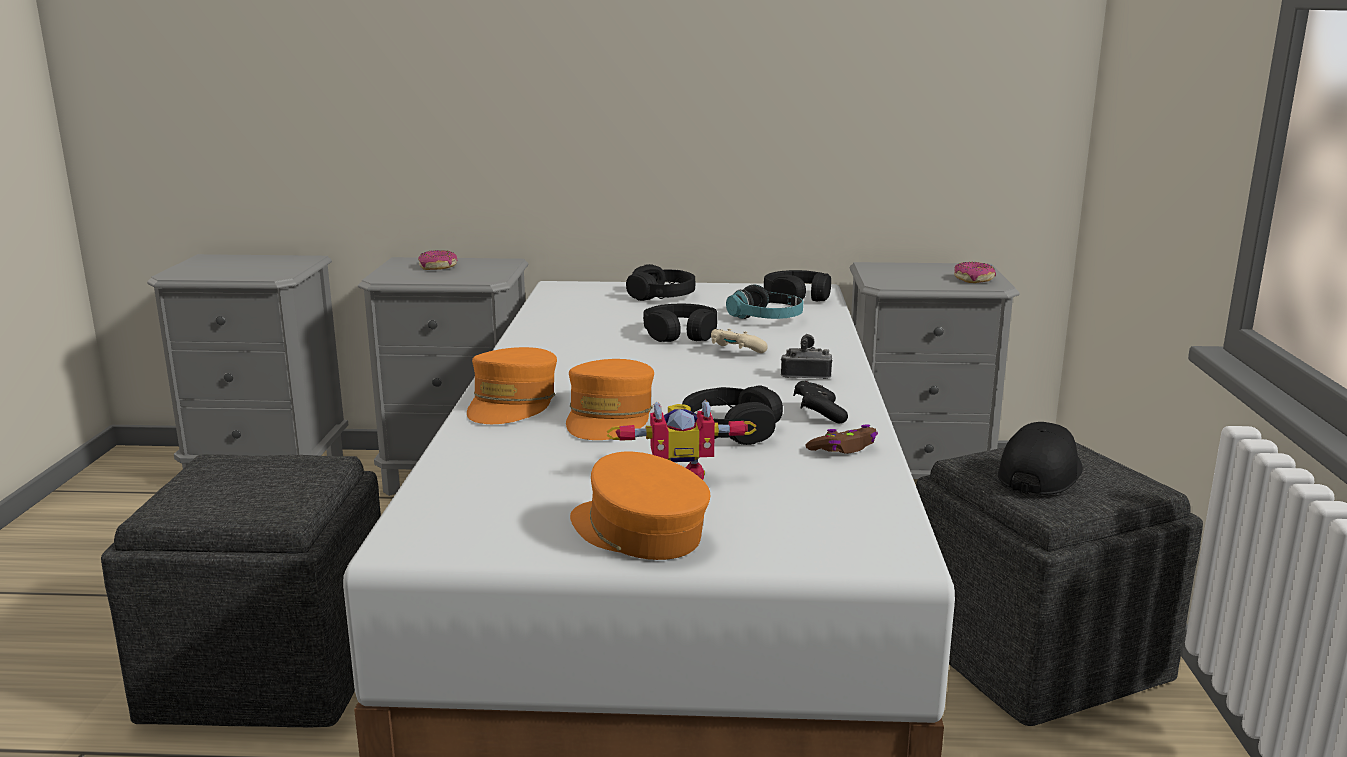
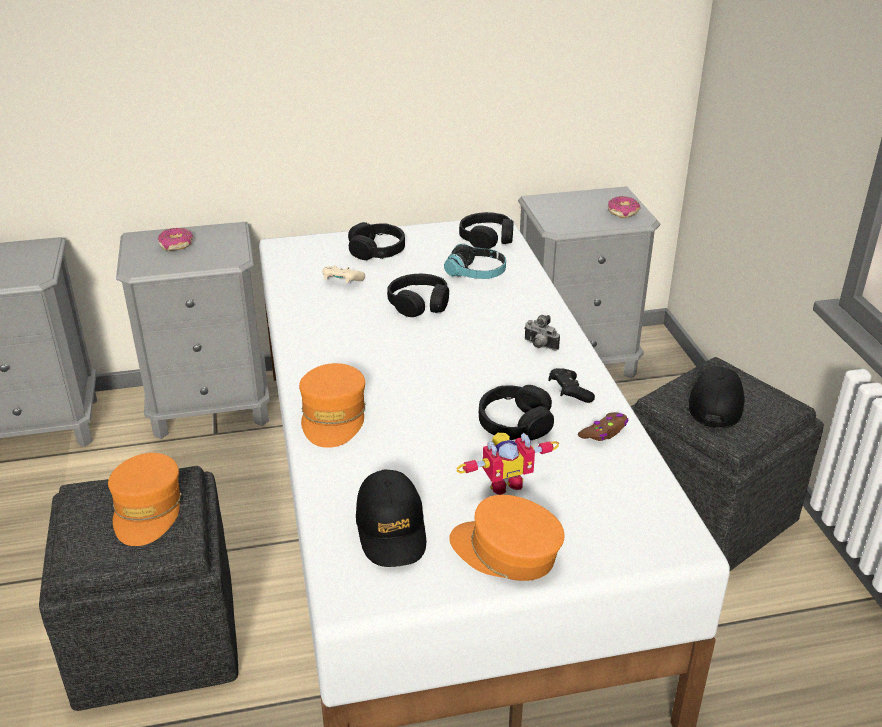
camera: 15 degrees left, 15 degrees up
(507, 495) = (391, 529): none -> black cap
(609, 417) = (418, 422): orange cap -> orange cap (147, 509)
(735, 352) = (473, 322): beige game controller -> beige game controller (342, 282)
(805, 375) = (539, 346): camera -> camera turned 135 degrees counterclockwise

